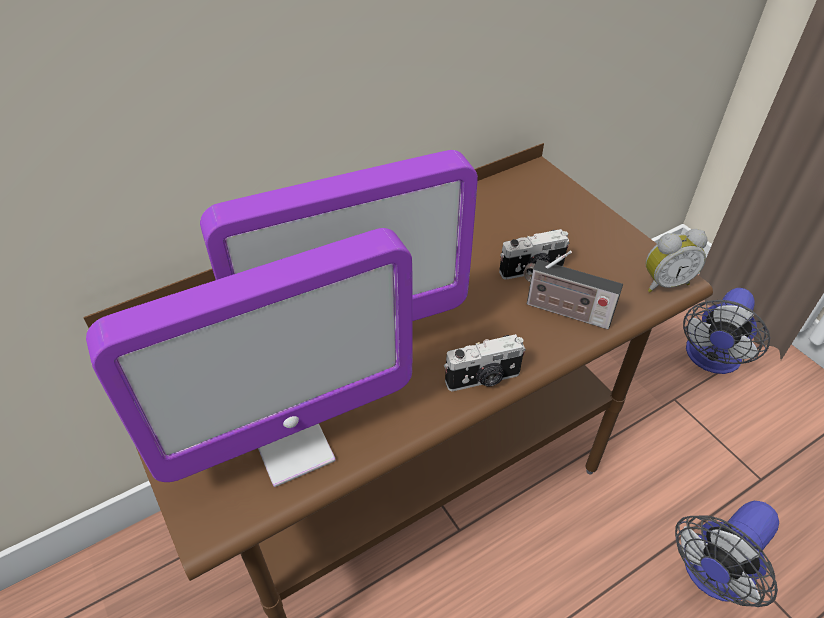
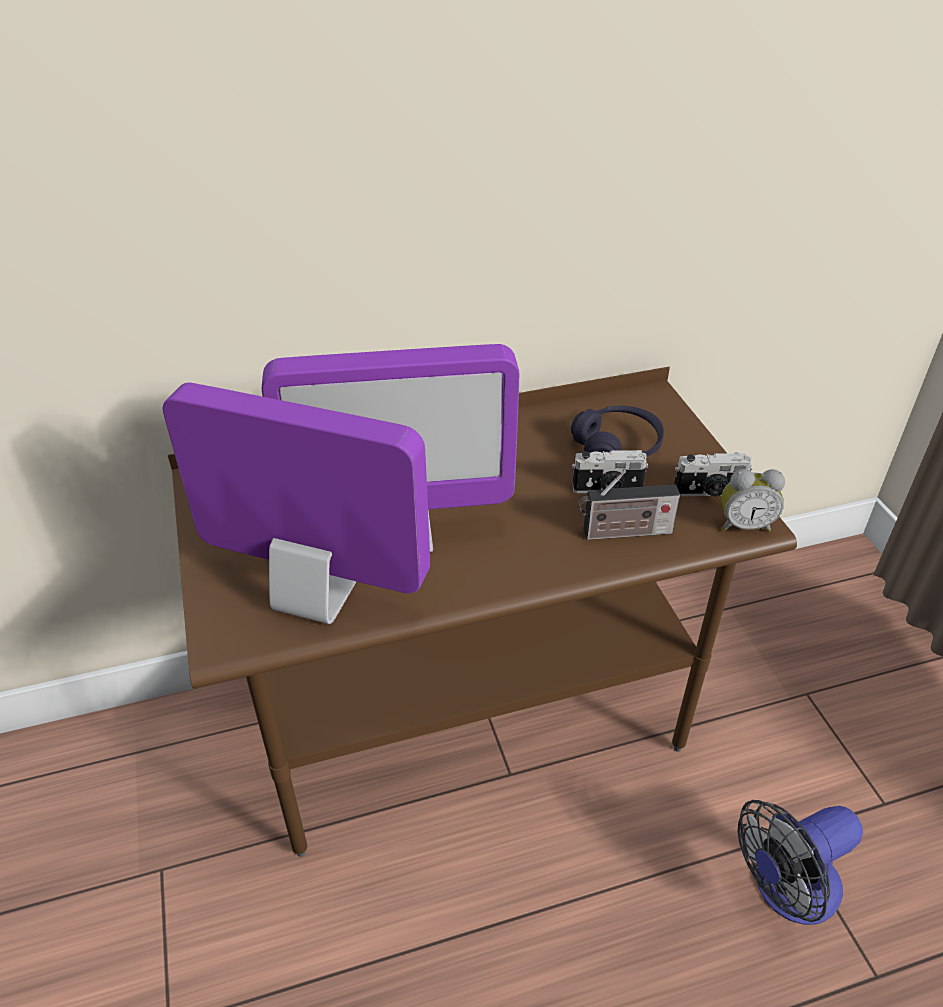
camera: 15 degrees right, 5 degrees down
(292, 446) = (315, 598): monitor -> monitor turned 150 degrees counterclockwise
(483, 379) = (515, 578): camera -> camera (709, 492)
(524, 226) = (617, 446): none -> purple headphones
(563, 311) = (623, 533): radio -> radio turned 45 degrees counterclockwise
(710, 359) = (868, 659): fan -> none

